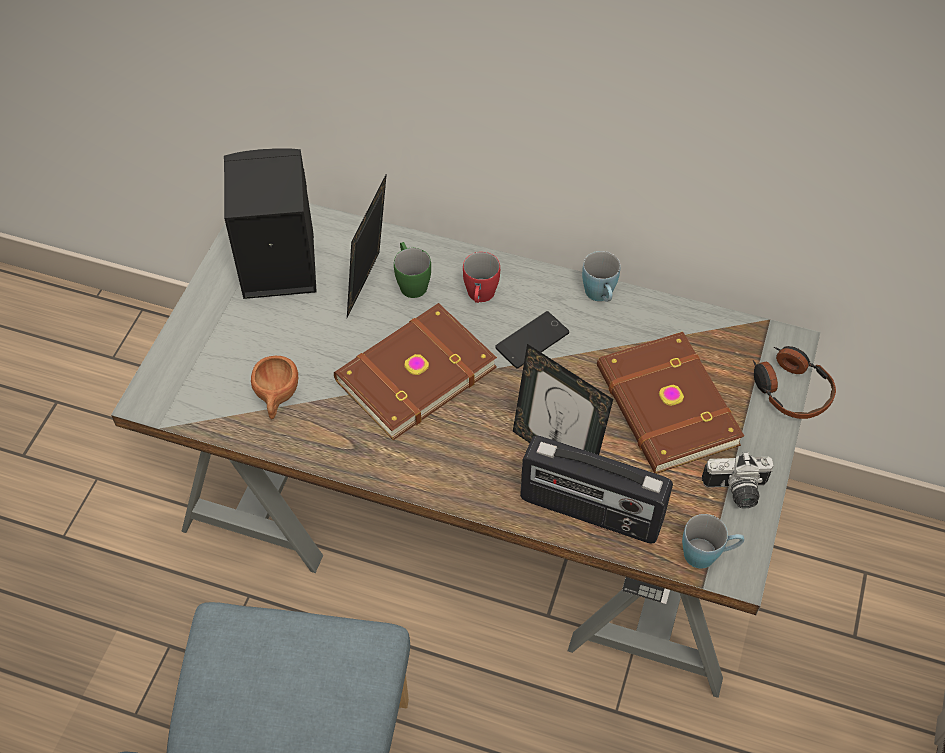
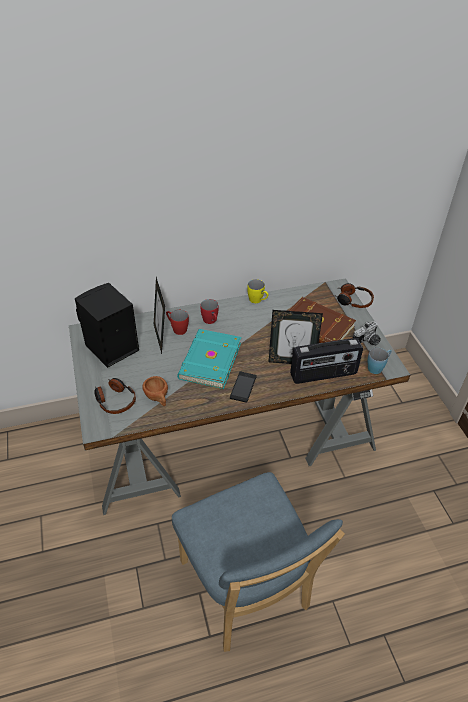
camera: 35 degrees left, 10 degrees down
(211, 365) = (115, 400): none -> headphones
(411, 282) = (177, 328): green mug -> red mug
(413, 373) = (209, 360): brown book -> turquoise book
(532, 340) = (246, 327): phone -> phone (243, 387)
(600, 296) = (258, 300): blue mug -> yellow mug

